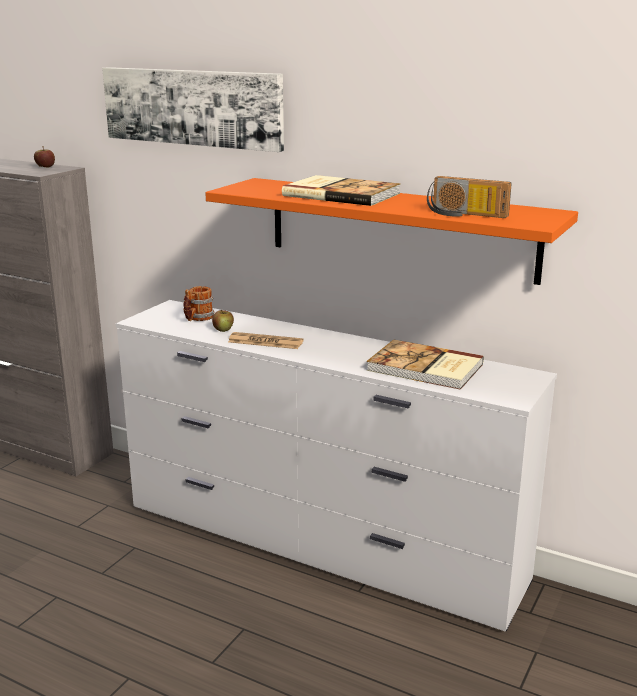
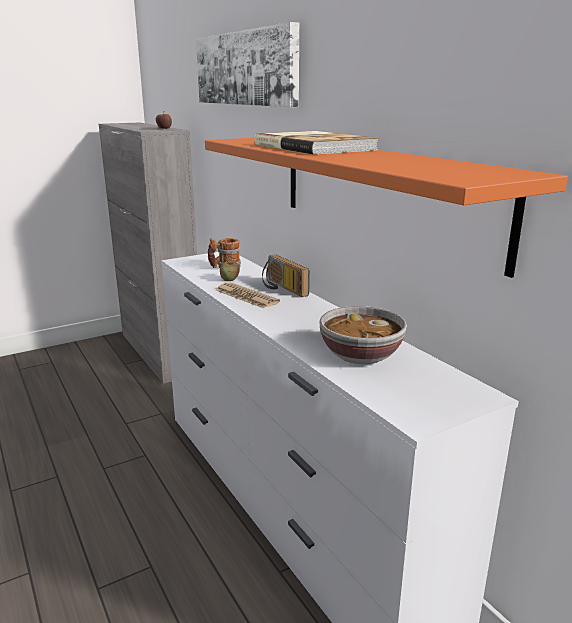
camera: 30 degrees right, 0 degrees up
(425, 368) = (360, 355): book -> bowl
(465, 215) = (393, 166): radio -> radio (281, 288)

